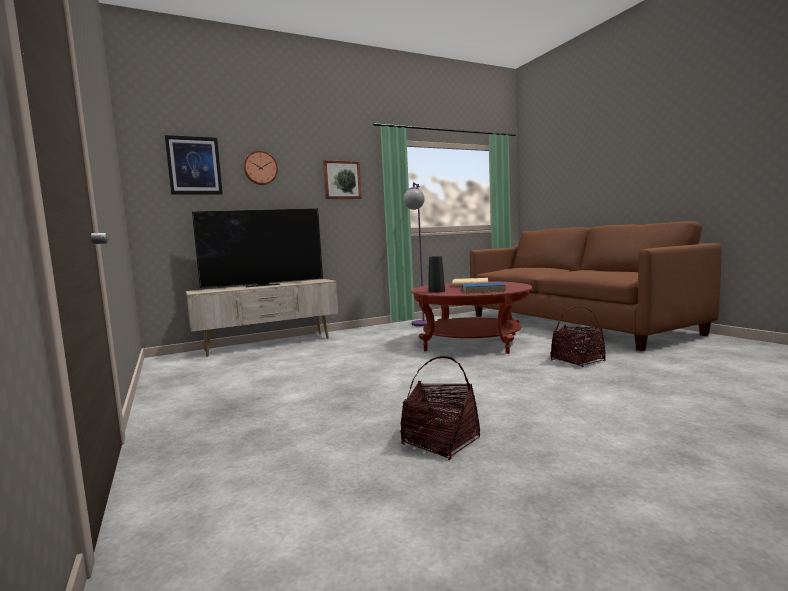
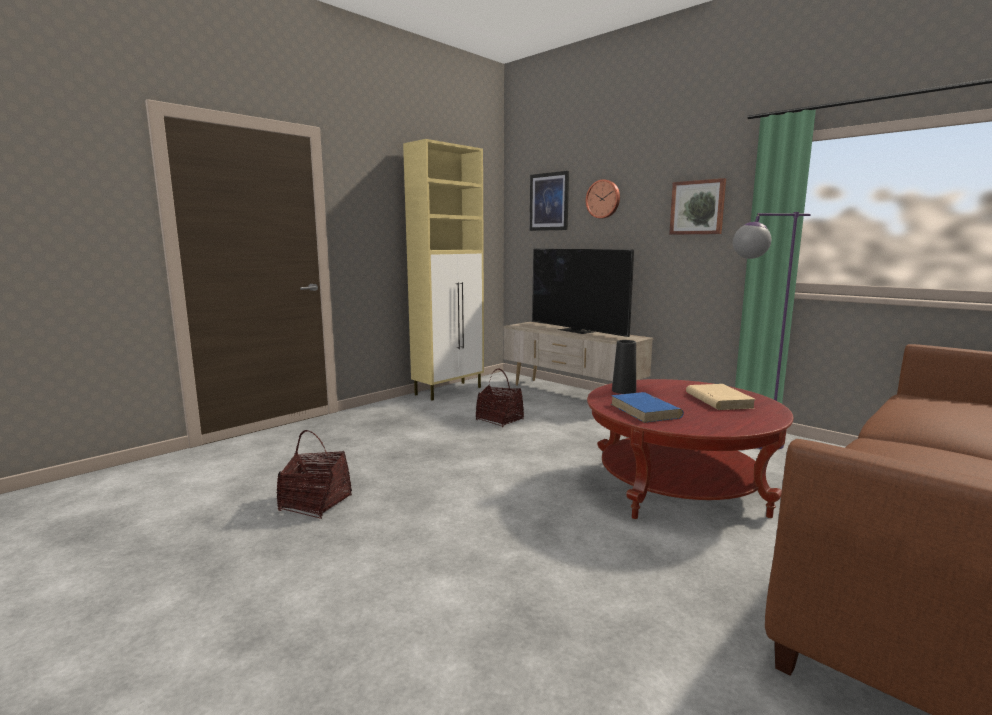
camera: 70 degrees right, 5 degrees up
(166, 379) = (449, 391): none -> beige cabinet
(578, 361) = (629, 580): basket -> basket (499, 420)

